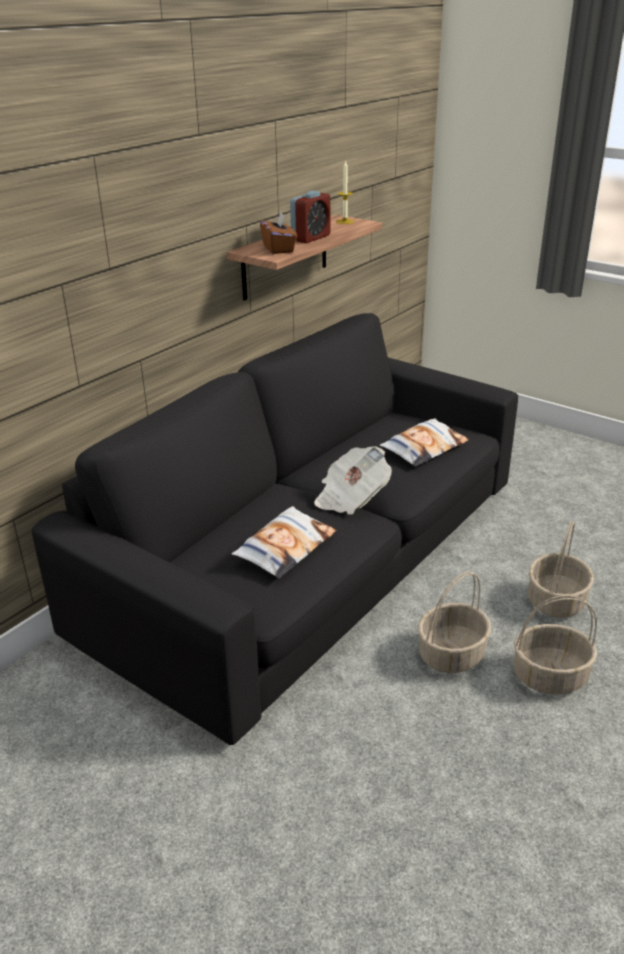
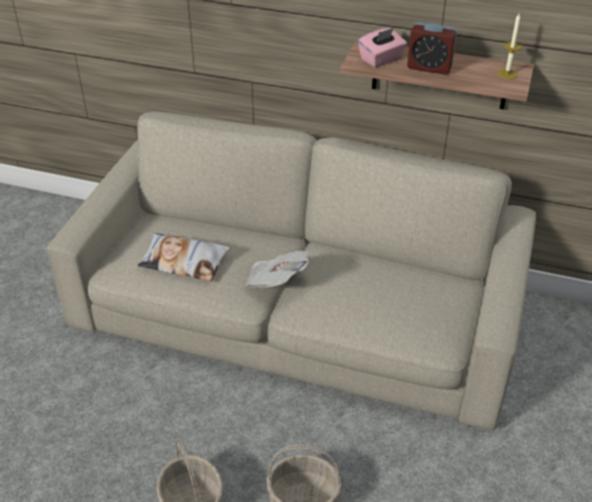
camera: 70 degrees right, 10 degrees up
(279, 249) = (381, 59): brown tissue box -> pink tissue box
(312, 556) = (296, 313): black sofa -> beige sofa
(424, 448) = (386, 310): pillow -> none
(451, 654) = (200, 430): basket -> none

